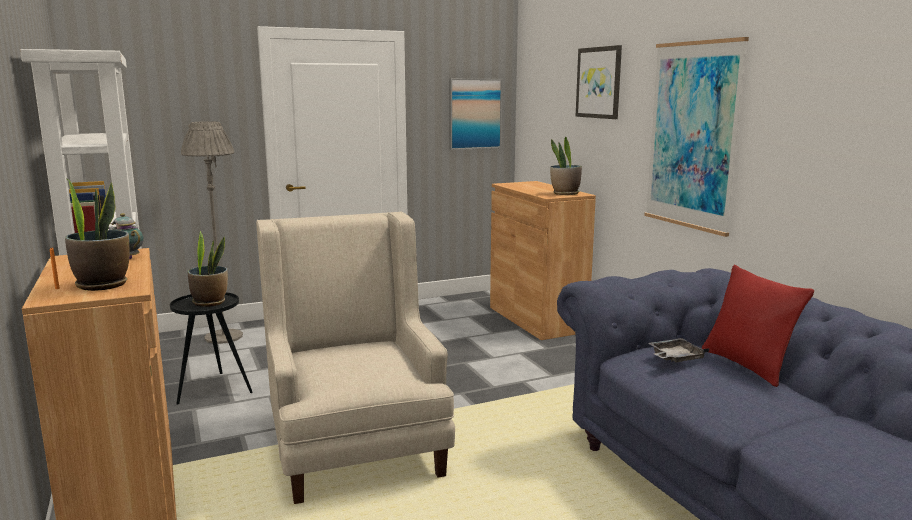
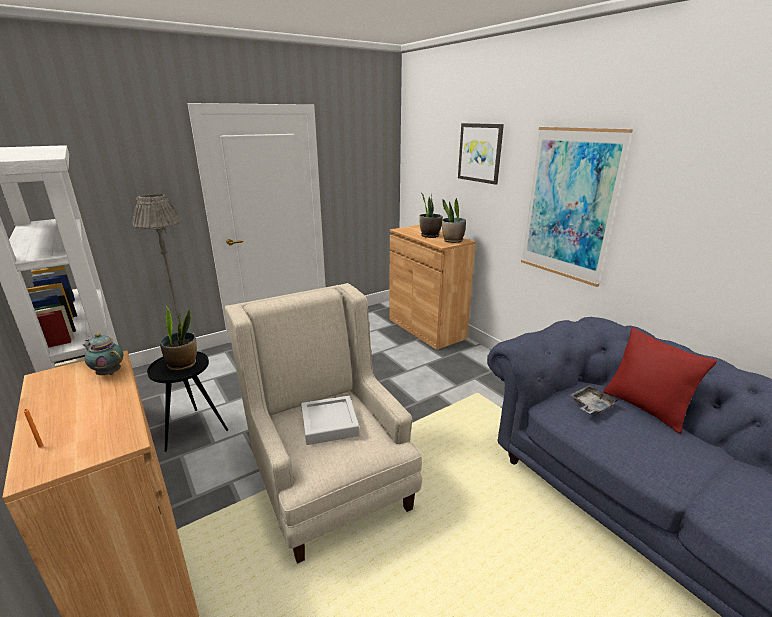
camera: 10 degrees left, 10 degrees up
(102, 285) = (92, 432): potted plant -> potted plant (429, 236)
(354, 357) = (329, 424): none -> grey tray
(474, 114) = (370, 171): picture -> none

